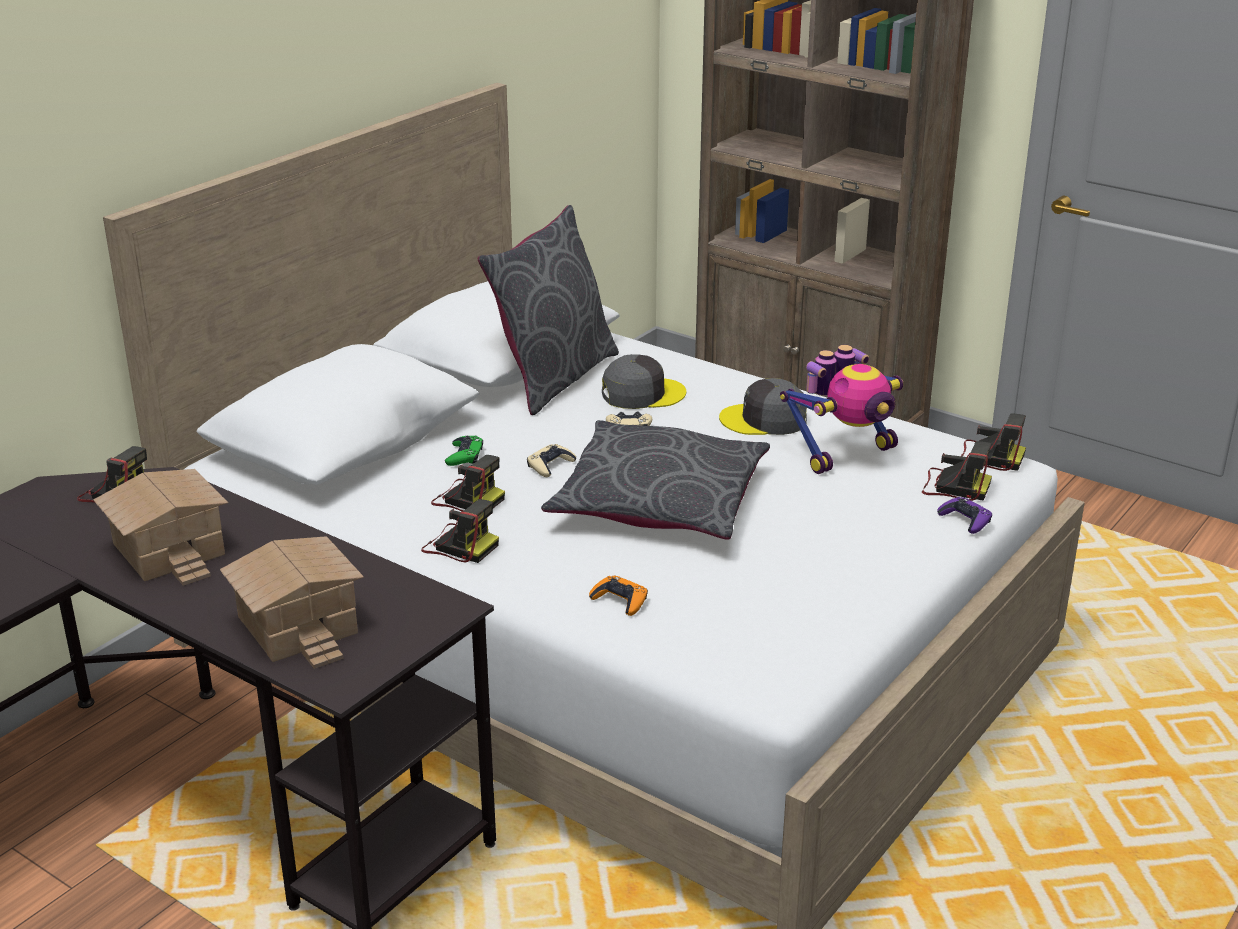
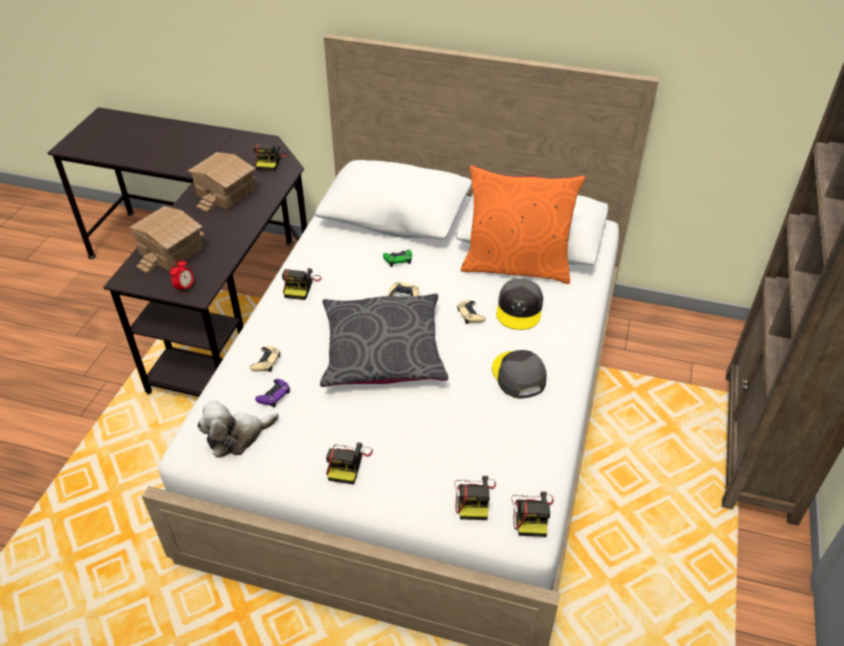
camera: 70 degrees right, 15 degrees up
(422, 620) = (185, 288): none -> alarm clock
(467, 499) = (350, 275): camera -> camera (348, 463)
(553, 378) = (516, 266): grey pillow -> orange pillow
(620, 600) = (266, 362): orange game controller -> beige game controller
(642, 393) = (519, 309): grey cap -> grey cap turned 45 degrees clockwise
(770, 646) = (237, 437): none -> plush toy
(844, 453) = (492, 427): toy robot -> none
(965, 520) = (428, 512): purple game controller -> purple game controller (274, 395)

